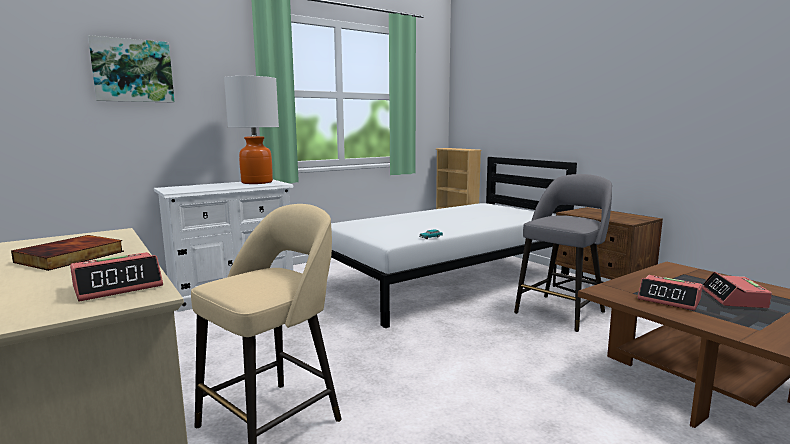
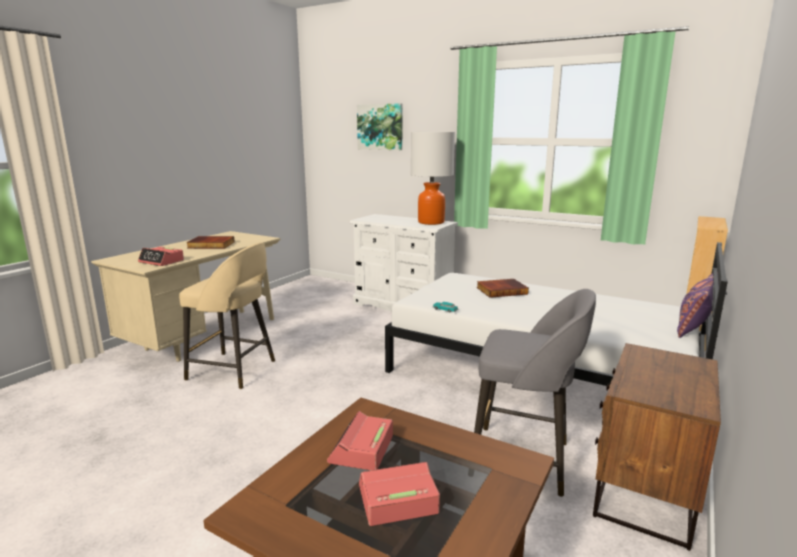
camera: 65 degrees right, 5 degrees up
(403, 220) = (501, 290): none -> book
(510, 206) = (695, 324): none -> purple pillow

